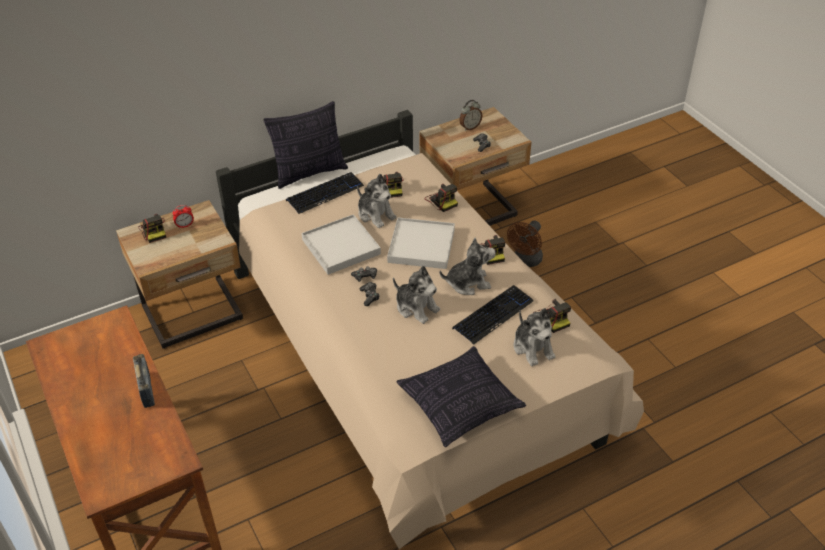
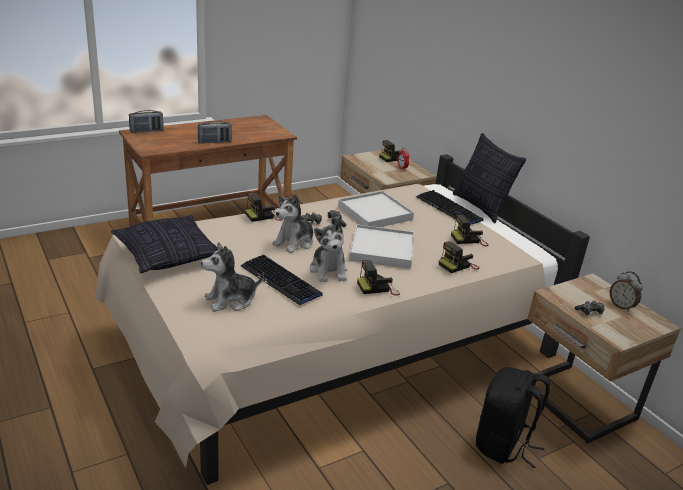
camera: 85 degrees right, 15 degrees down
(95, 477) = (146, 131): none -> radio
(375, 214) = (425, 230): plush toy -> none
(525, 261) = (503, 445): brown fan -> black backpack
(551, 318) = (274, 316): camera -> camera (264, 216)

